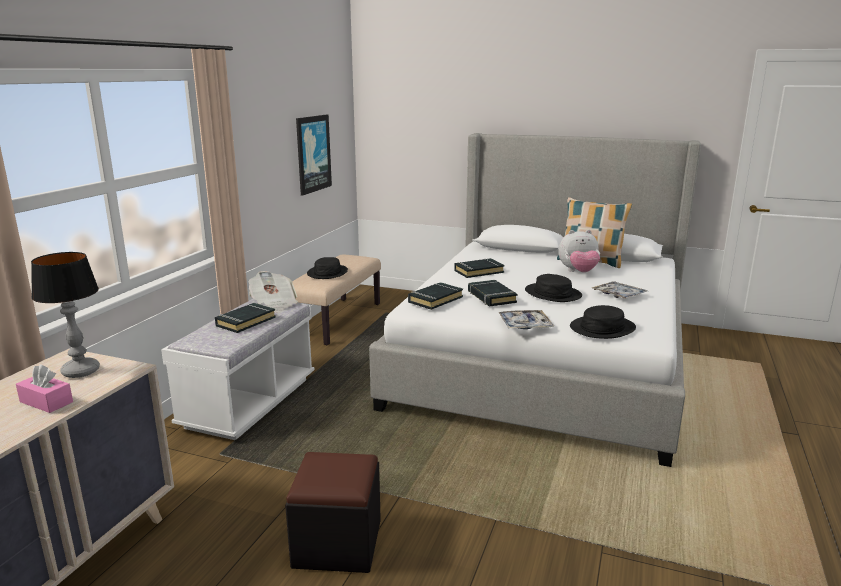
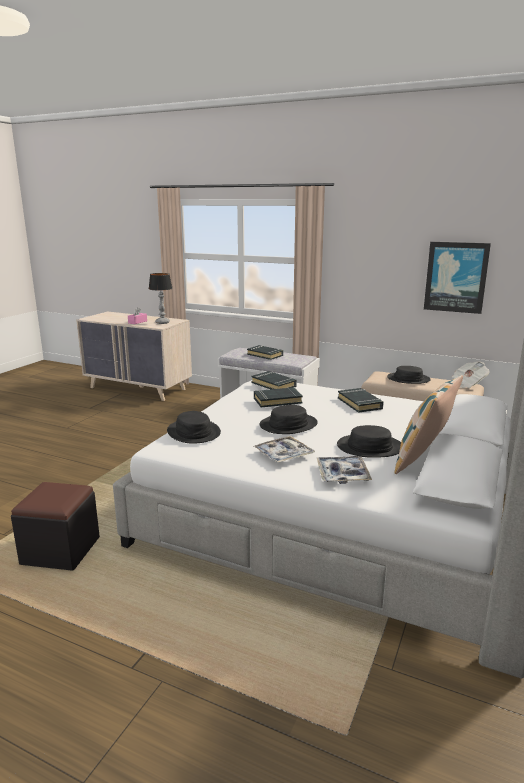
camera: 95 degrees right, 0 degrees up
(274, 304) = (297, 359): newspaper -> newspaper (466, 384)
(337, 543) = (122, 432): black ottoman -> black ottoman (61, 550)
(525, 325) = (213, 408): tray -> tray (342, 474)
(578, 272) = (370, 447): plush toy -> black hat

